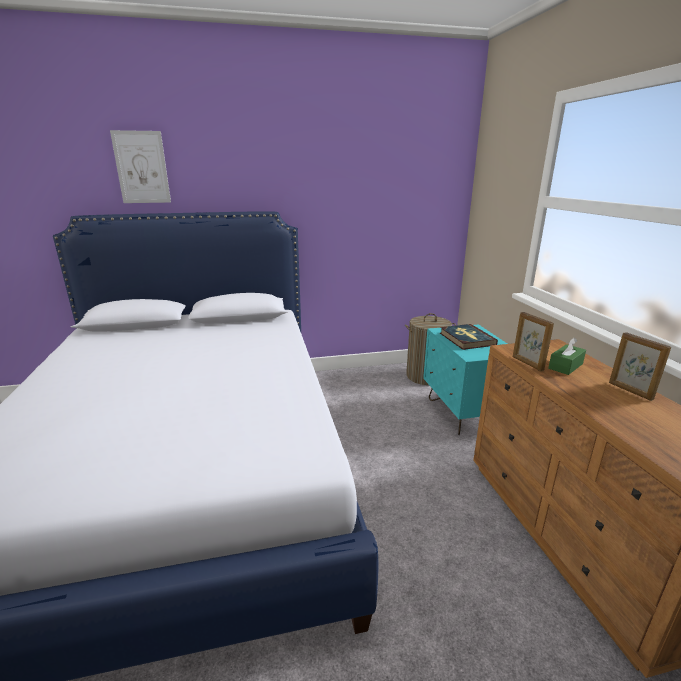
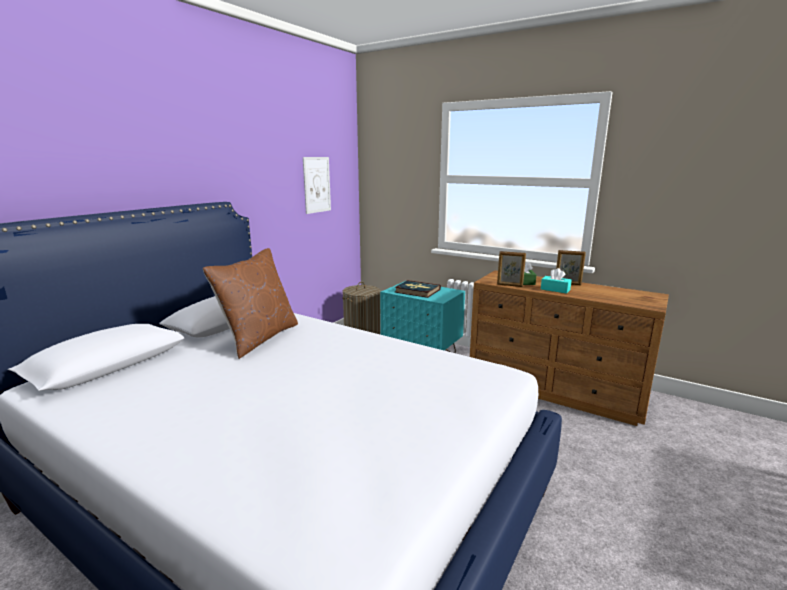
camera: 45 degrees left, 5 degrees down
(141, 167) = (56, 154): picture -> picture (317, 185)
(229, 336) = (259, 338): none -> brown pillow
(583, 391) = (555, 289): none -> turquoise tissue box

